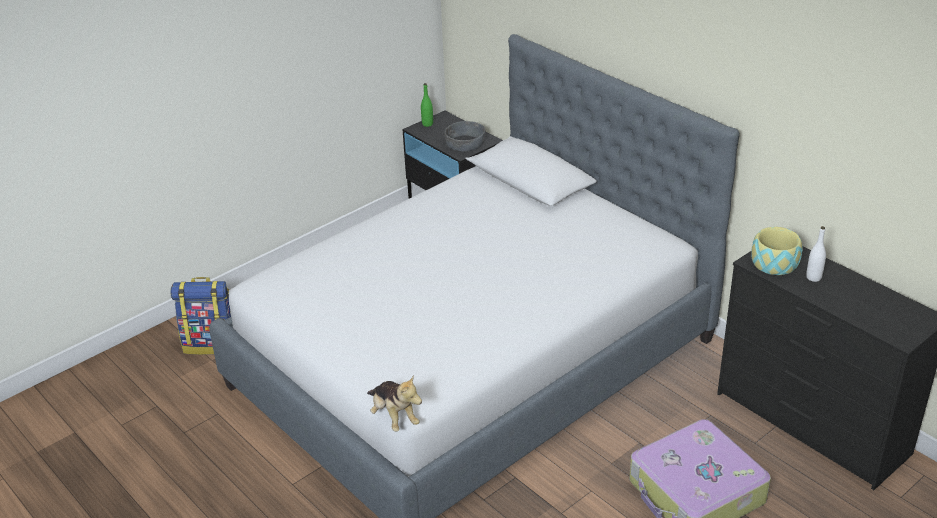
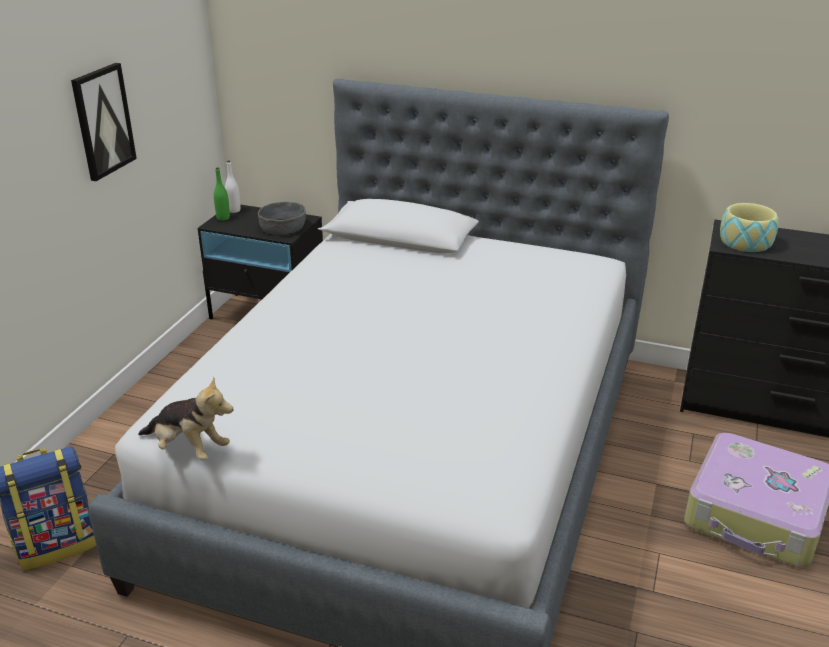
camera: 30 degrees left, 5 degrees down
(316, 47) = (103, 121): none -> picture
(394, 417) = (500, 530): plush toy -> plush toy (188, 449)
(813, 277) = (793, 245): white bottle -> white bottle (234, 210)

